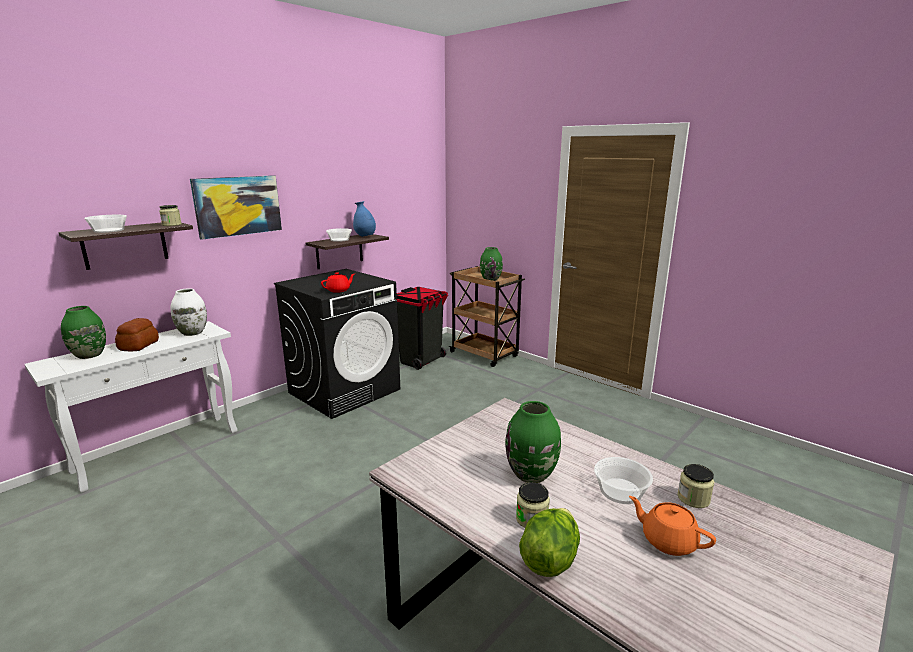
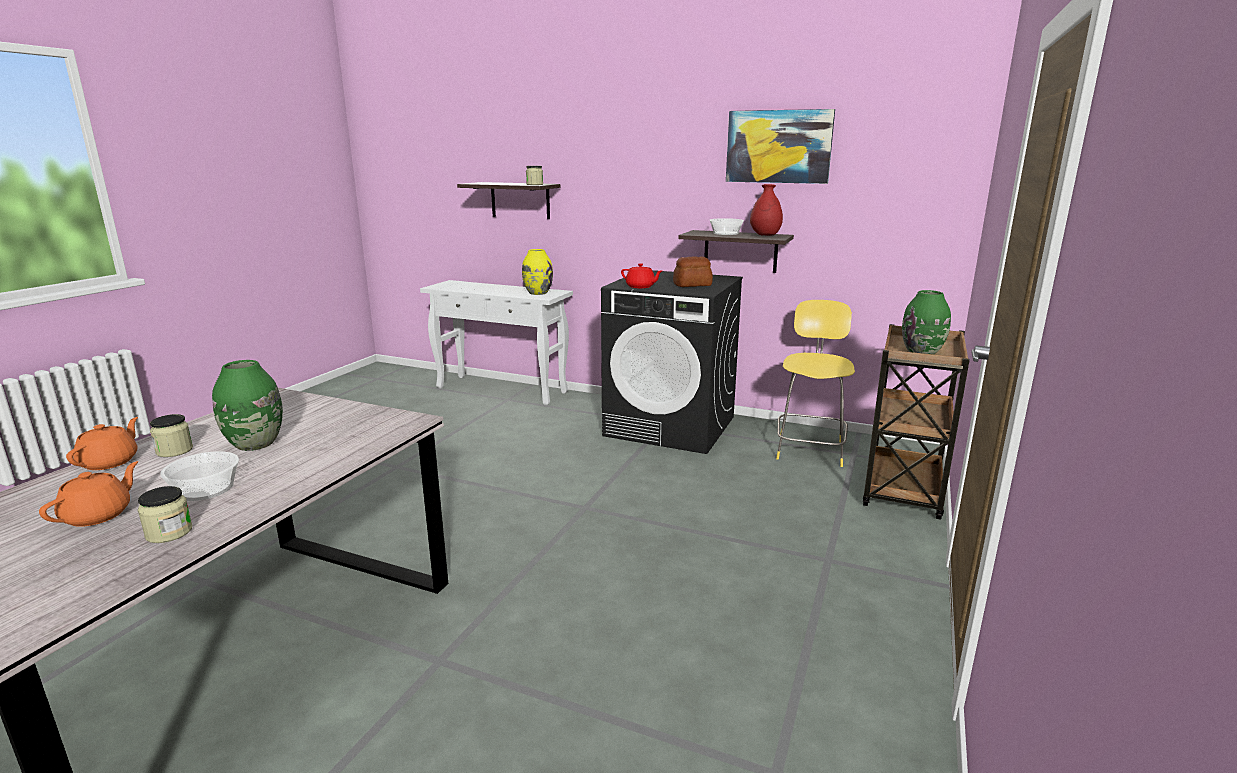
camera: 70 degrees right, 0 degrees up
(89, 355) = (471, 285): green vase -> none
(109, 230) = (493, 183): bowl -> none
(139, 345) = (498, 289): bread -> bread (693, 285)
(192, 333) = (538, 293): white vase -> yellow vase
(238, 206) = (619, 175): picture -> picture (778, 146)
(365, 236) = (765, 235): blue vase -> red vase
(421, 360) = (810, 449): black trash can -> yellow stool
(549, 559) = (110, 462): lettuce -> orange teapot

